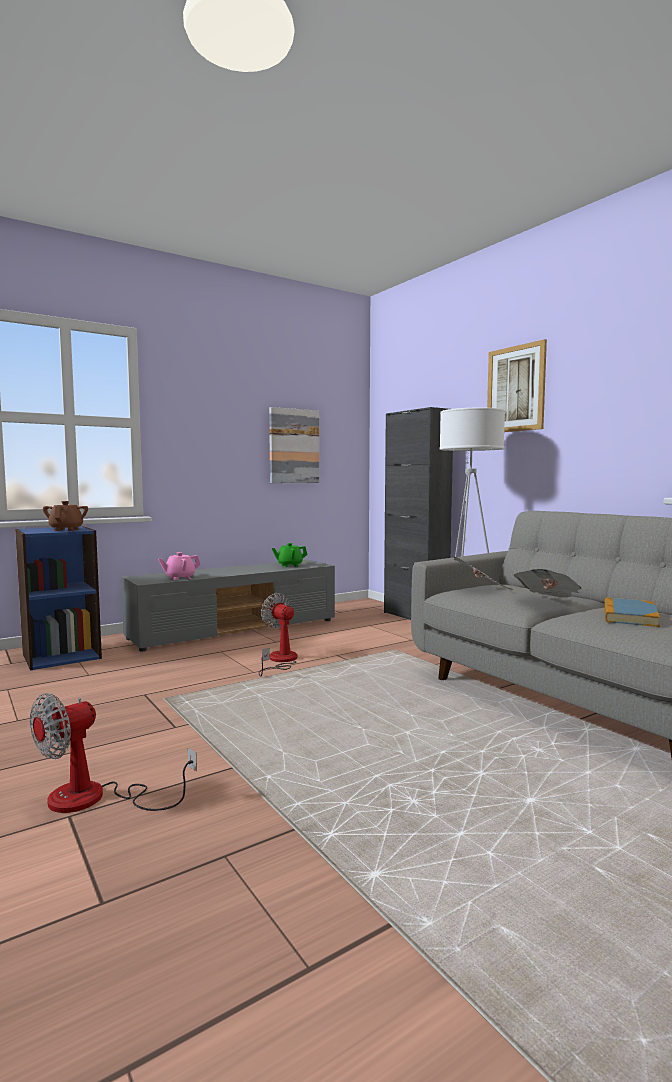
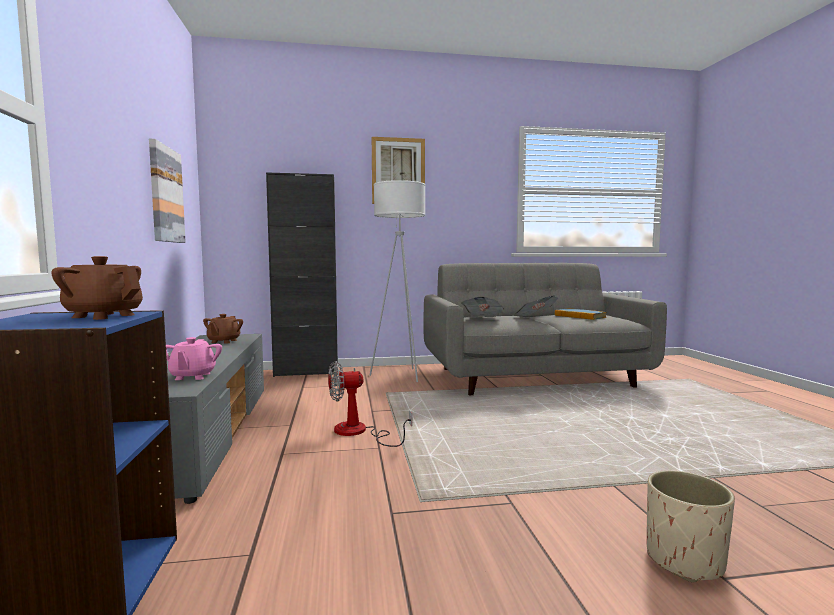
camera: 65 degrees left, 0 degrees up
(95, 799) = (684, 560): fan -> beige planter
(289, 565) = (223, 341): green teapot -> brown teapot

